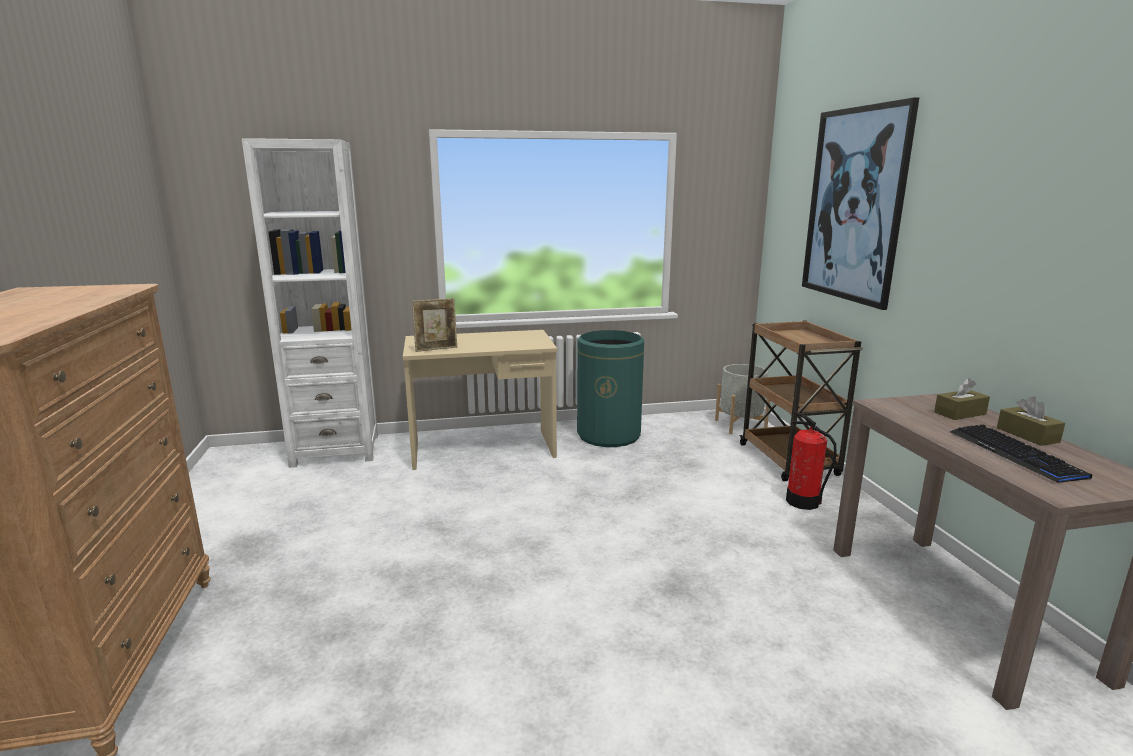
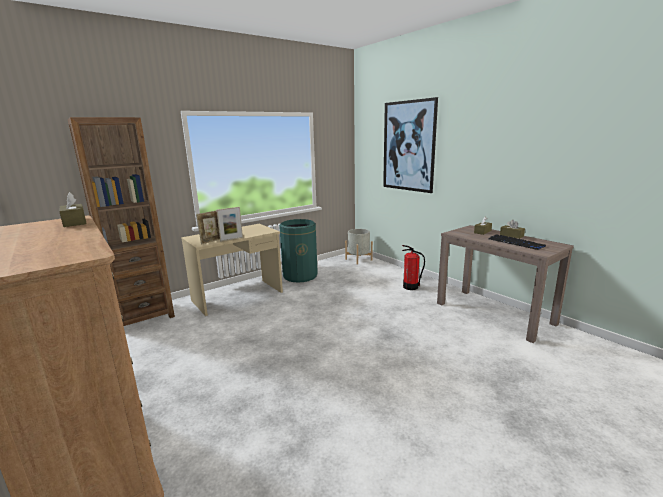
camera: 25 degrees left, 0 degrees up
(114, 291) = (74, 222): none -> brown tissue box
(336, 450) = (143, 316): white bookcase -> brown bookcase
(467, 350) = (231, 239): none -> picture frame
(789, 461) = (391, 271): brown cart -> none

